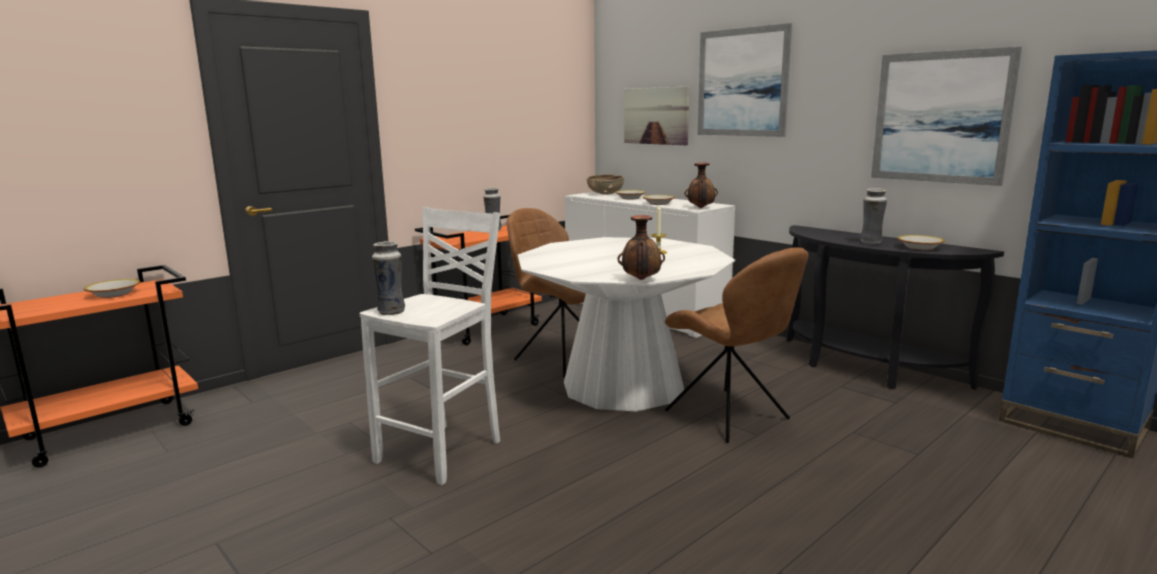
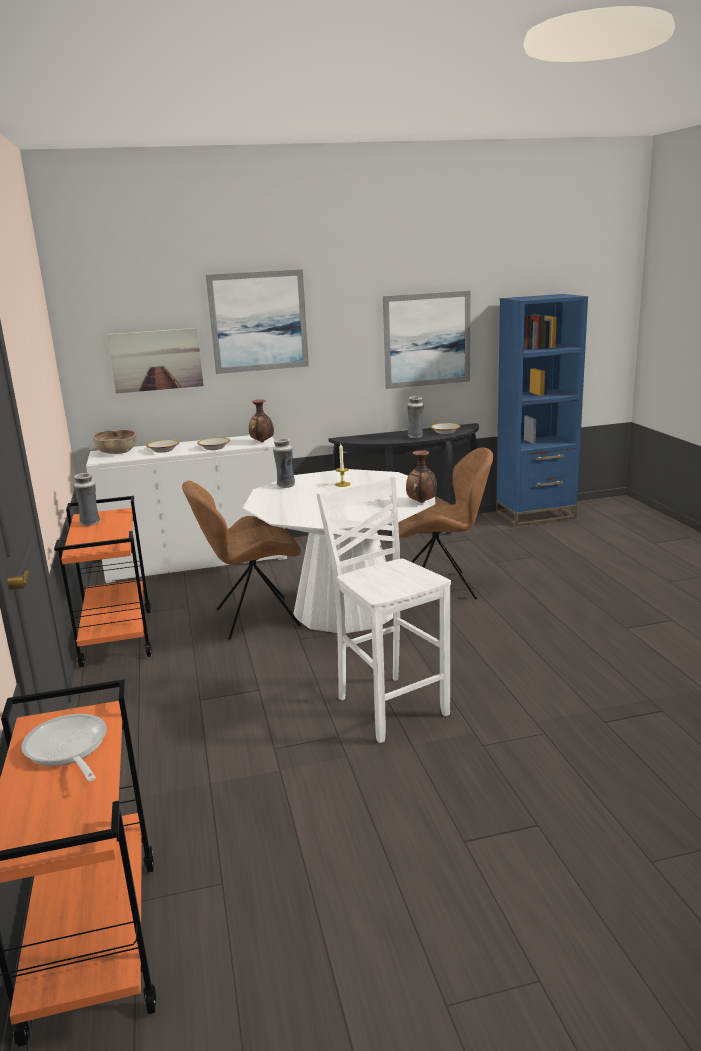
camera: 60 degrees left, 5 degrees up
(113, 294) = (68, 750): bowl -> frying pan
(391, 311) = (387, 591): vase -> vase (285, 485)

